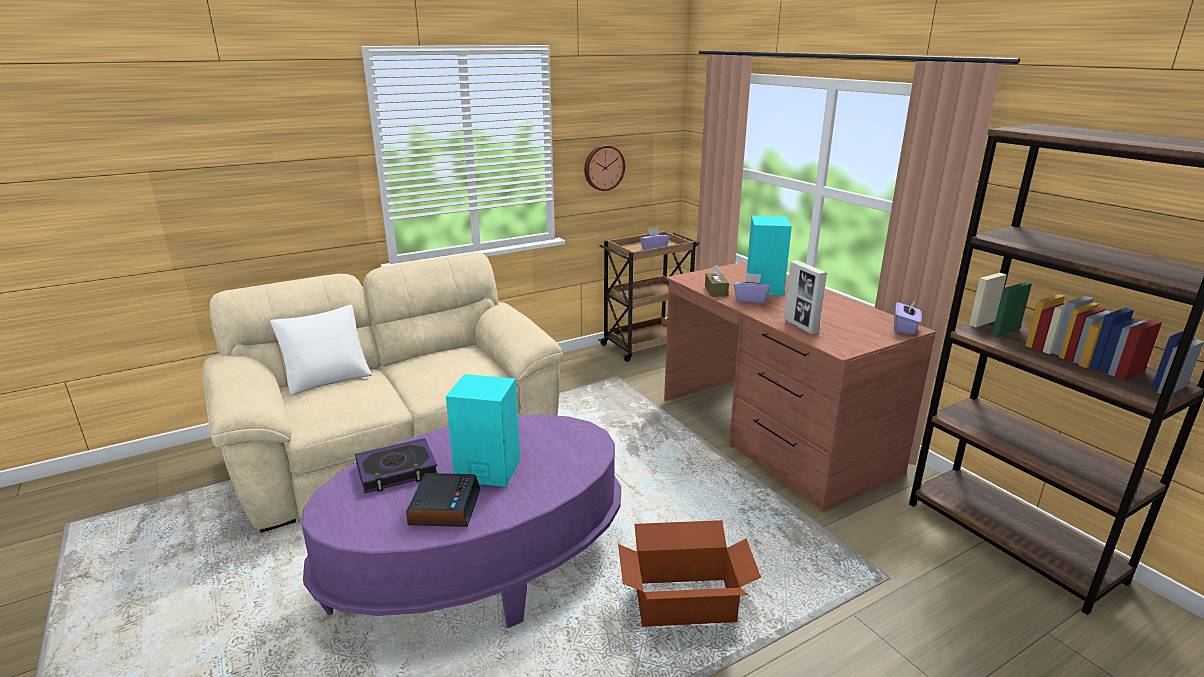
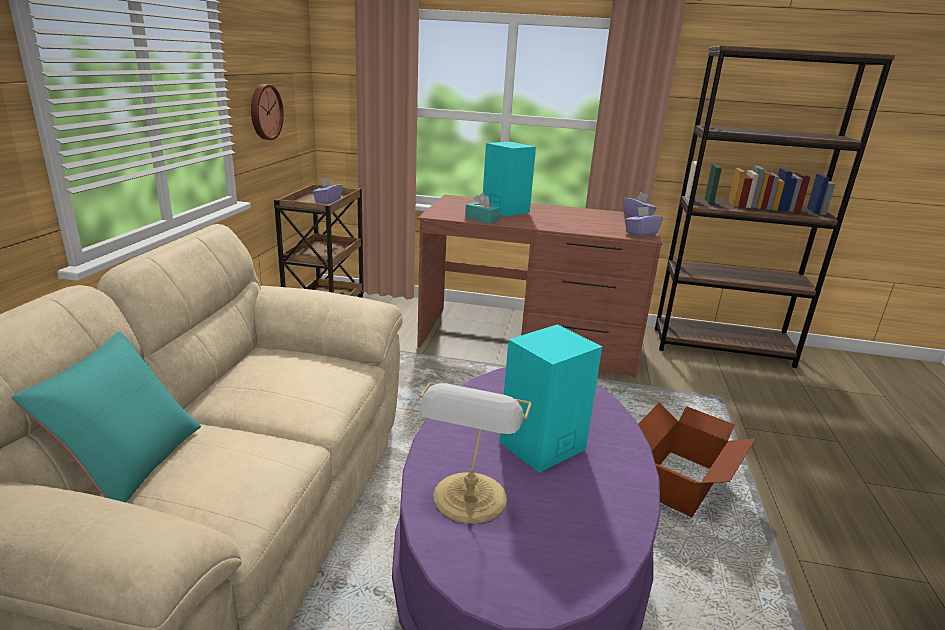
camera: 50 degrees left, 0 degrees up
(327, 377) = (128, 459): white pillow -> turquoise pillow
(397, 470) = (469, 500): book -> table lamp
(444, 507) = (585, 499): alarm clock -> none
(716, 291) = (482, 219): brown tissue box -> turquoise tissue box
(751, 300) = (519, 220): purple tissue box -> purple tissue box (641, 233)
(801, 326) = (591, 229): picture frame -> none

